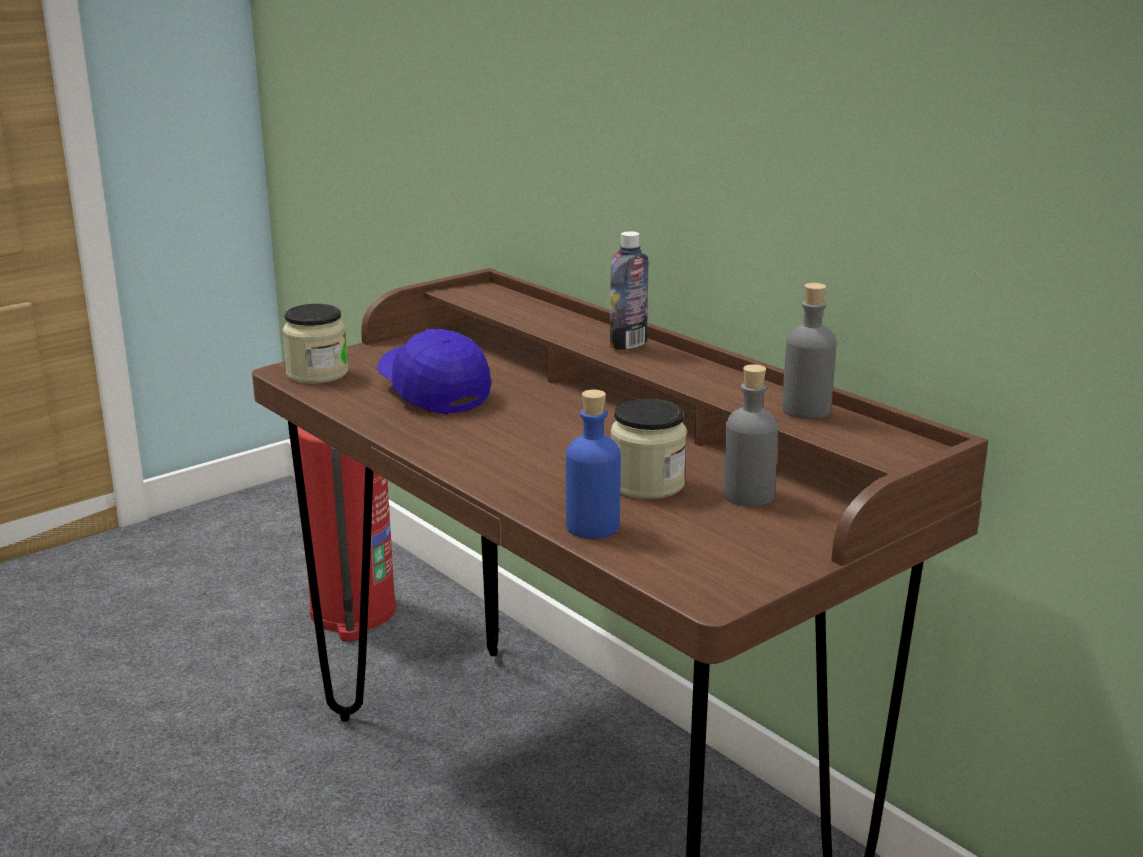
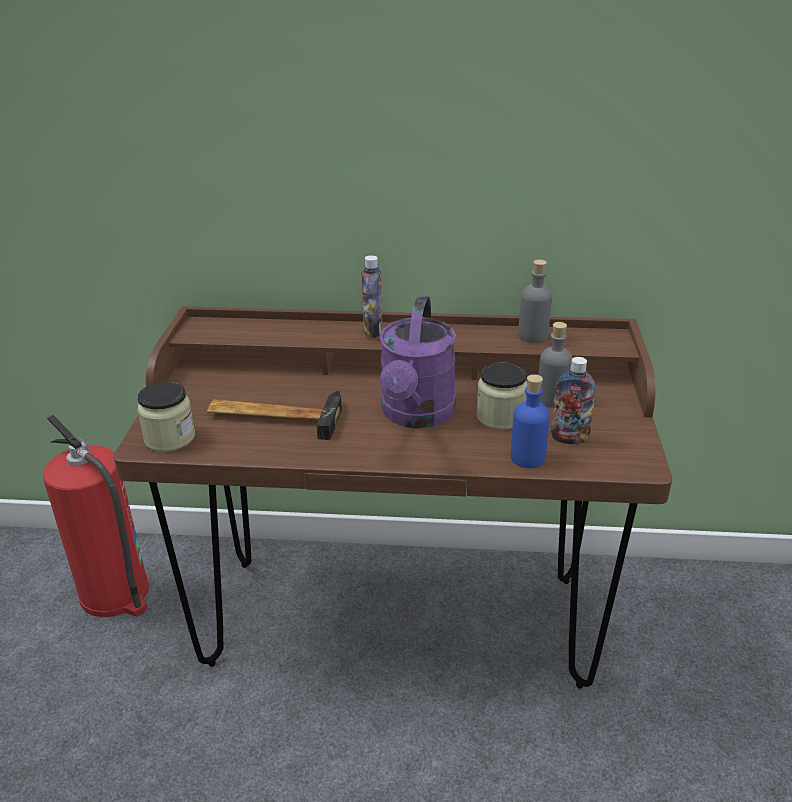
camera: 45 degrees left, 10 degrees up
(432, 392) = (274, 415): blue cap -> hammer
(560, 446) = (416, 415): none -> purple watering can
(681, 534) = (569, 438): none -> bottle

